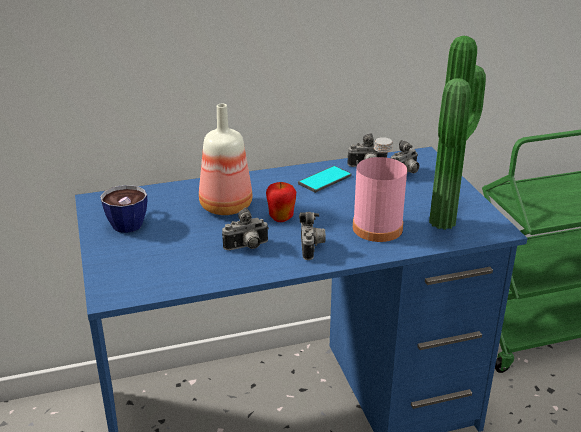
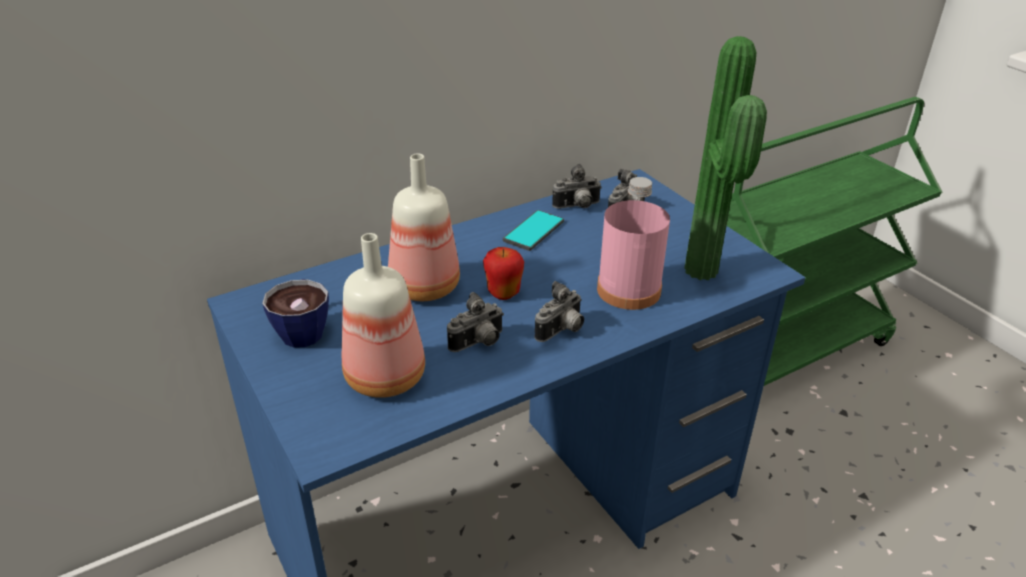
camera: 15 degrees left, 5 degrees up
(172, 258) = (385, 375): none -> bottle
(312, 248) = (562, 331): camera -> camera turned 60 degrees clockwise

